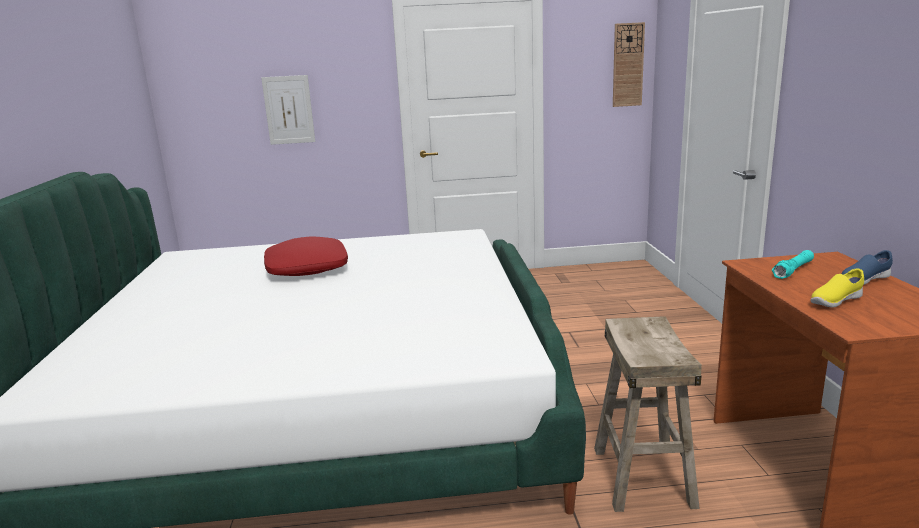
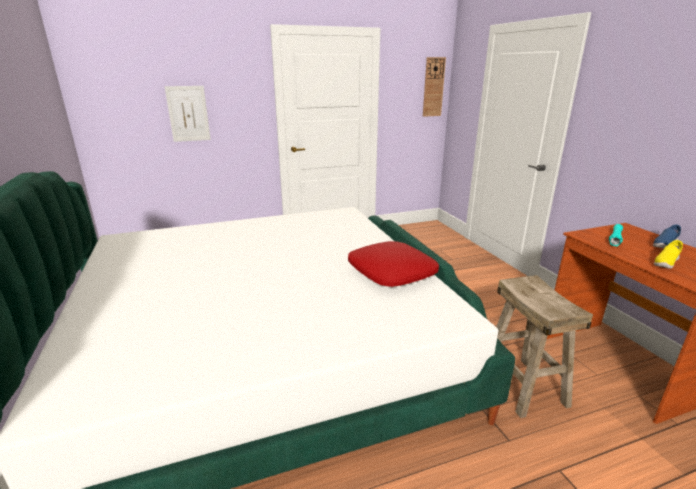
camera: 15 degrees left, 5 degrees up
(306, 268) = (239, 246): red pillow -> red pillow (391, 273)

